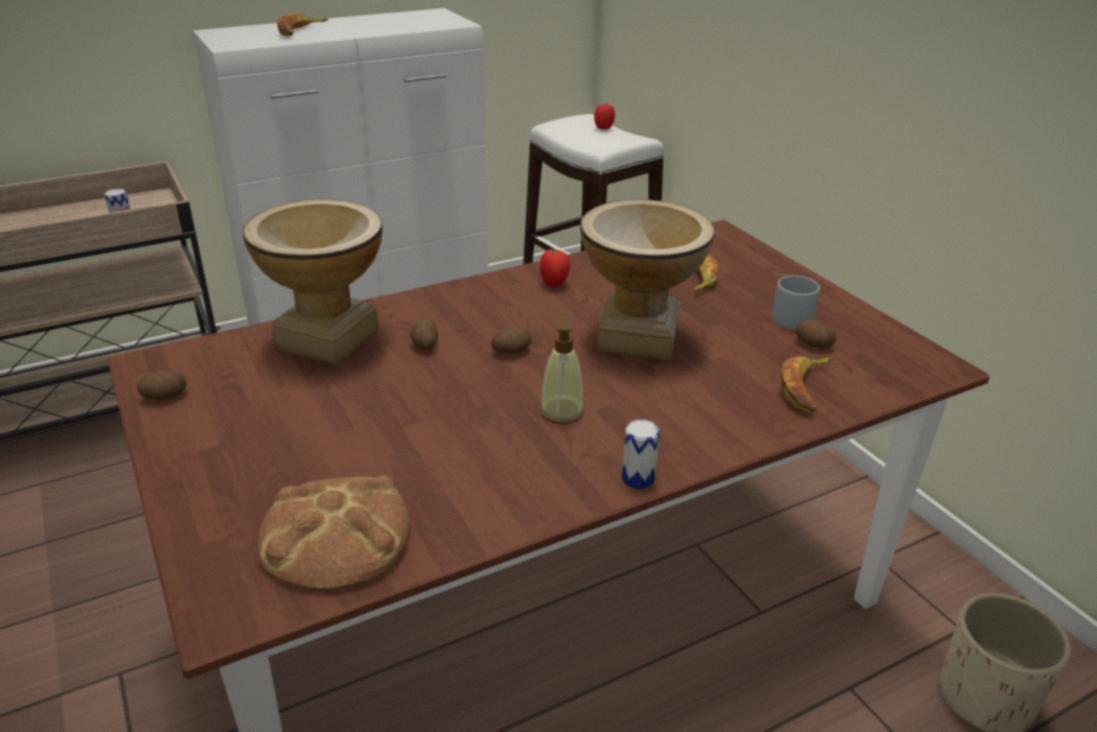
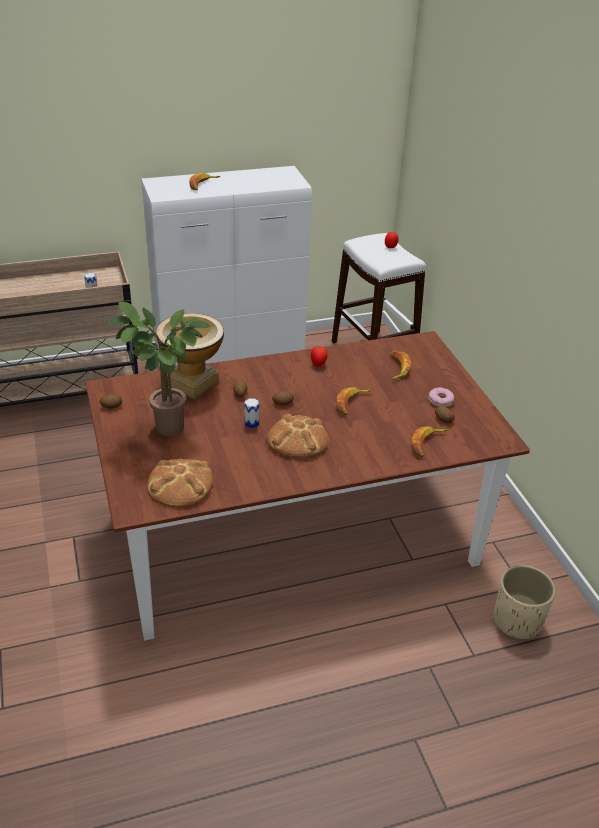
camera: 10 degrees right, 5 degrees up
(286, 426) = (166, 429): none -> potted plant
(561, 412) = (297, 440): soap dispenser -> bread
(638, 337) = (351, 403): vase -> banana
(638, 478) = (322, 478): can -> can (251, 424)
(791, 316) = (440, 401): grey mug -> donut

